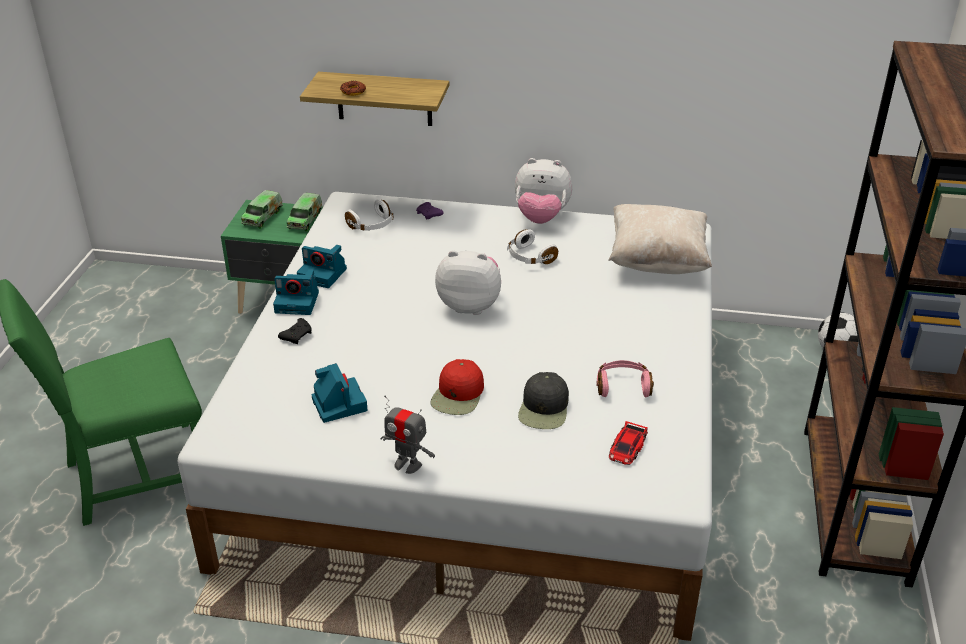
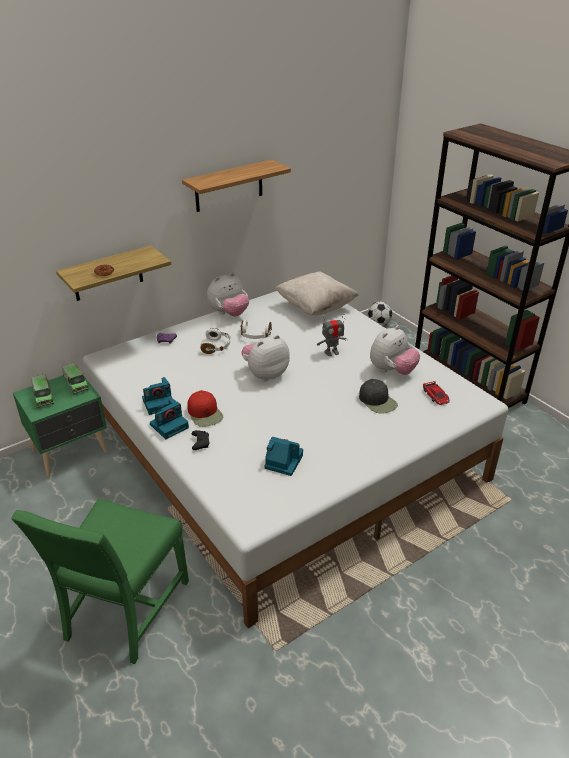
camera: 45 degrees left, 0 degrees up
(372, 225) = (142, 362): white headphones -> white headphones (216, 346)
(407, 464) = (364, 466): toy robot -> toy robot (331, 352)
(458, 395) = (332, 419): red cap -> red cap (205, 413)
(584, 34) = (229, 186): none -> shelf
(623, 386) = (392, 371): pink headphones -> plush toy

